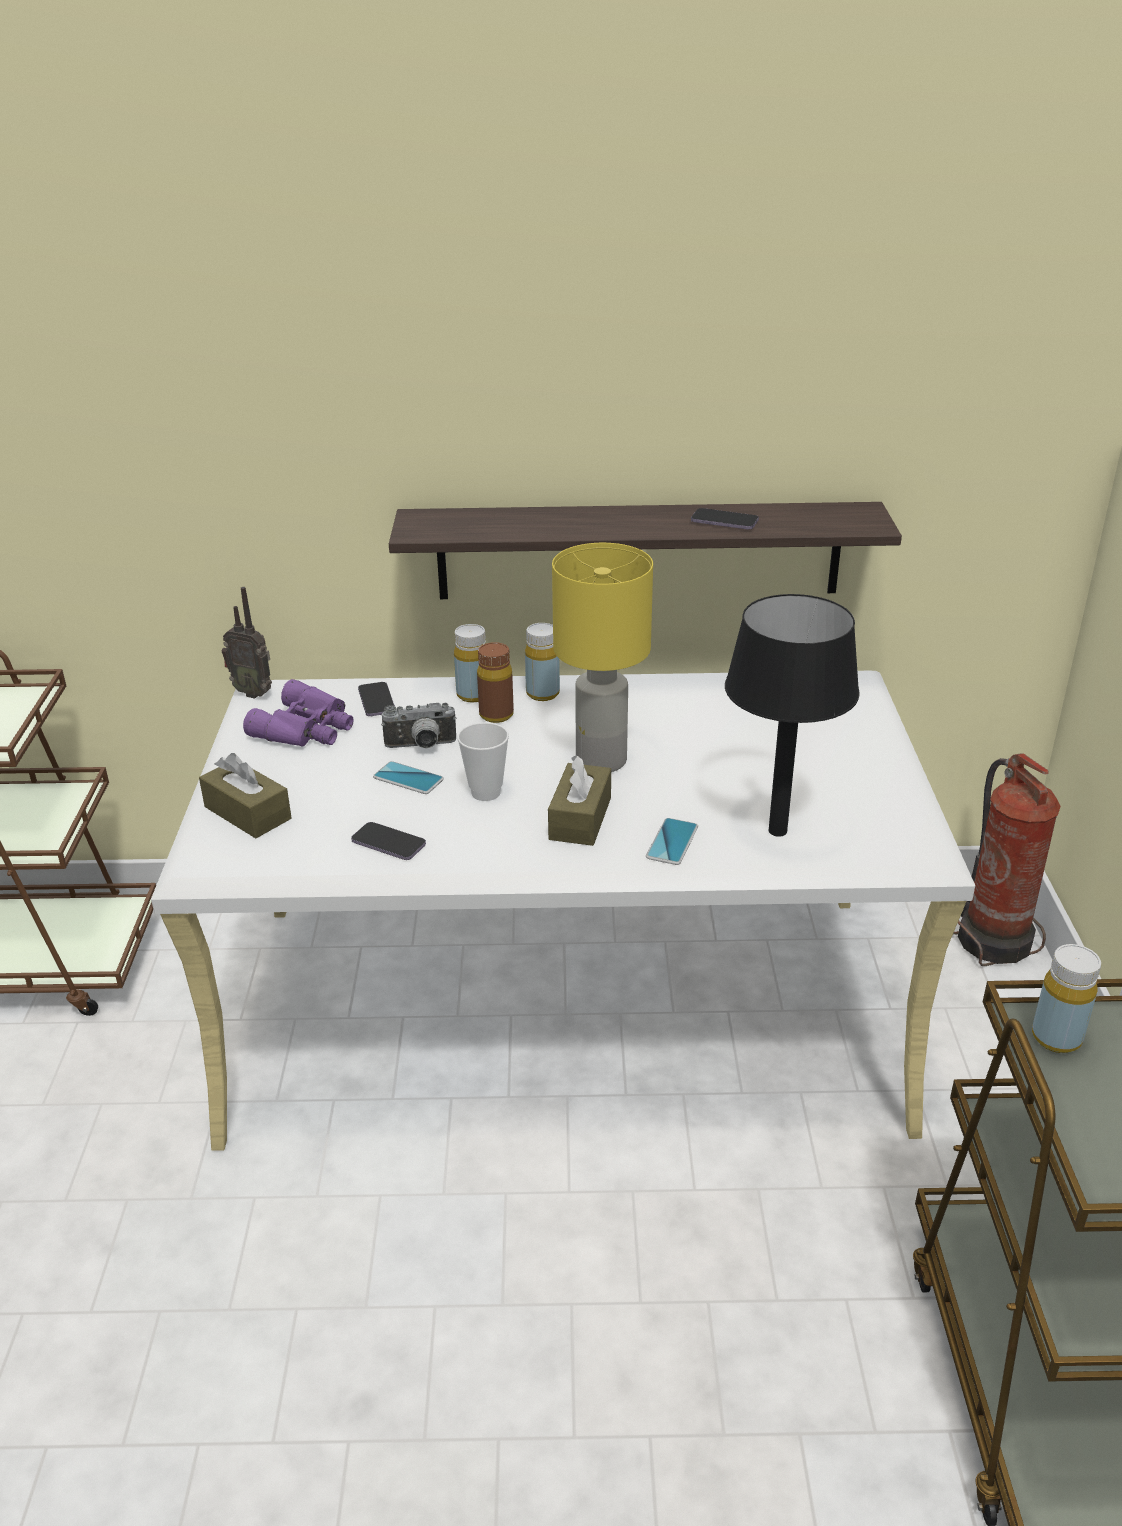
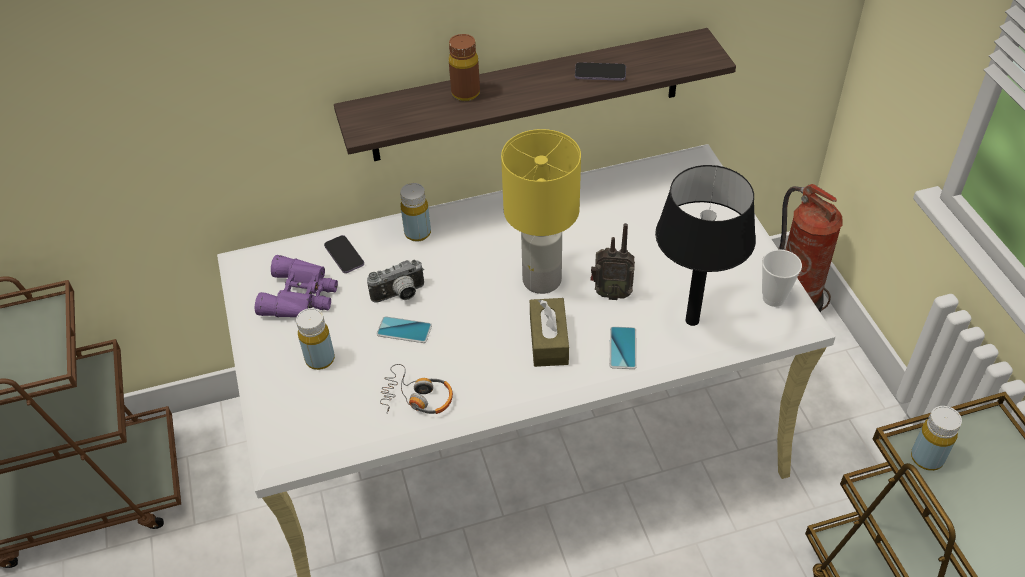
camera: 15 degrees left, 15 degrees up
(247, 813) = (294, 393): brown tissue box -> none
(254, 692) = (240, 266): radio -> radio (611, 293)
(388, 843) = (417, 397): phone -> headphones
(486, 792) = (469, 331): cup -> cup (773, 298)
(496, 715) = (444, 250): brown bottle -> brown bottle (465, 93)
(542, 693) = (471, 220): yellow bottle -> yellow bottle (320, 359)

